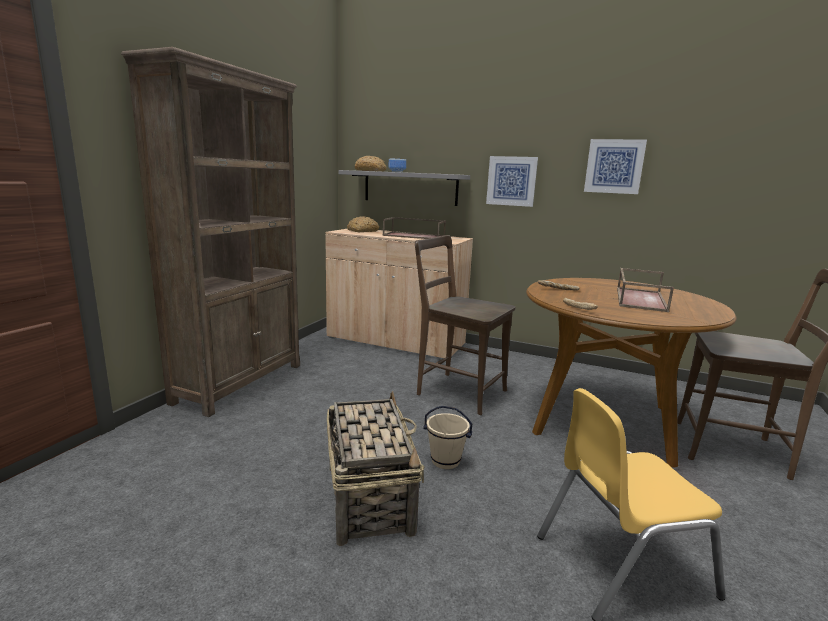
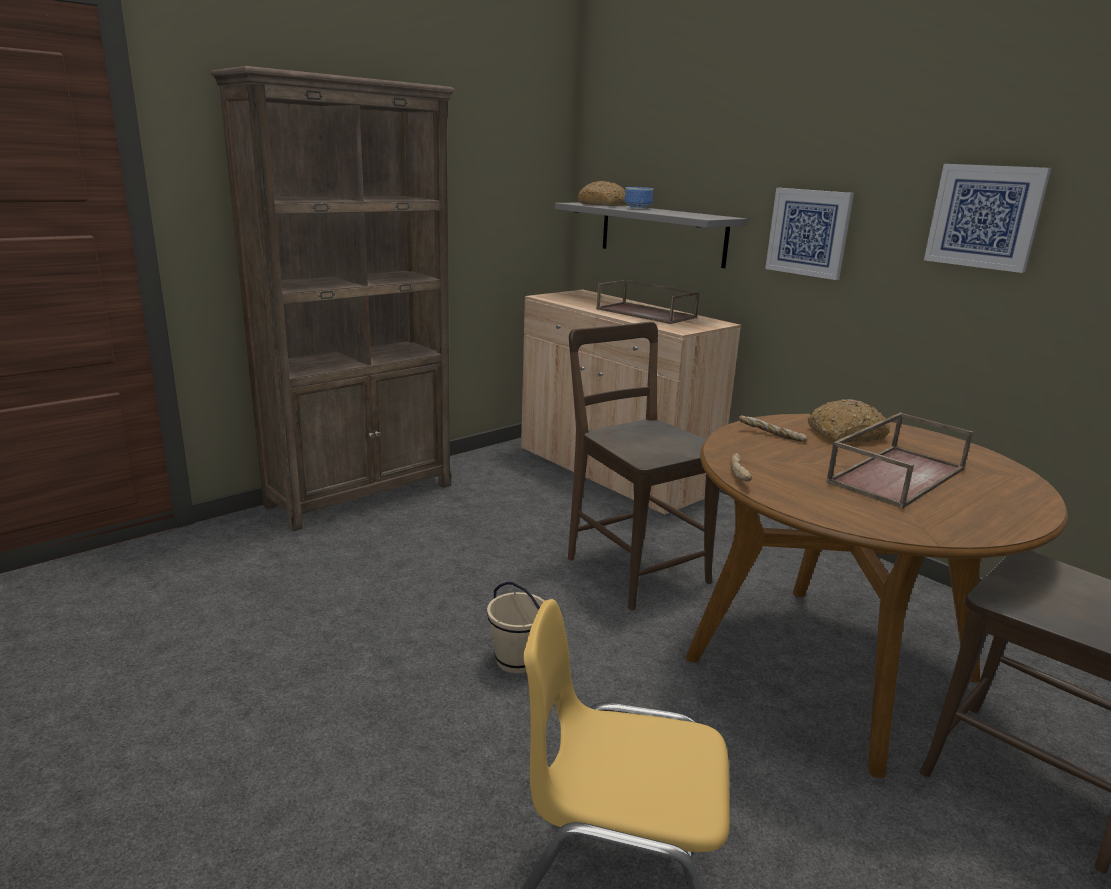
camera: 25 degrees right, 5 degrees up
(362, 231) = (583, 298): bread -> bread (845, 434)
(369, 497) = (380, 678): basket -> none

